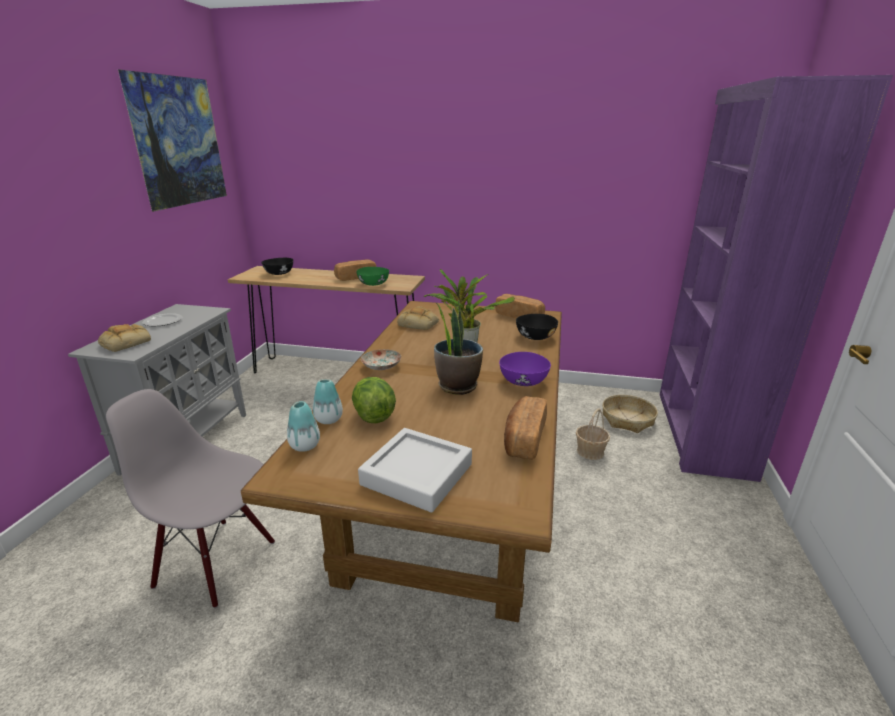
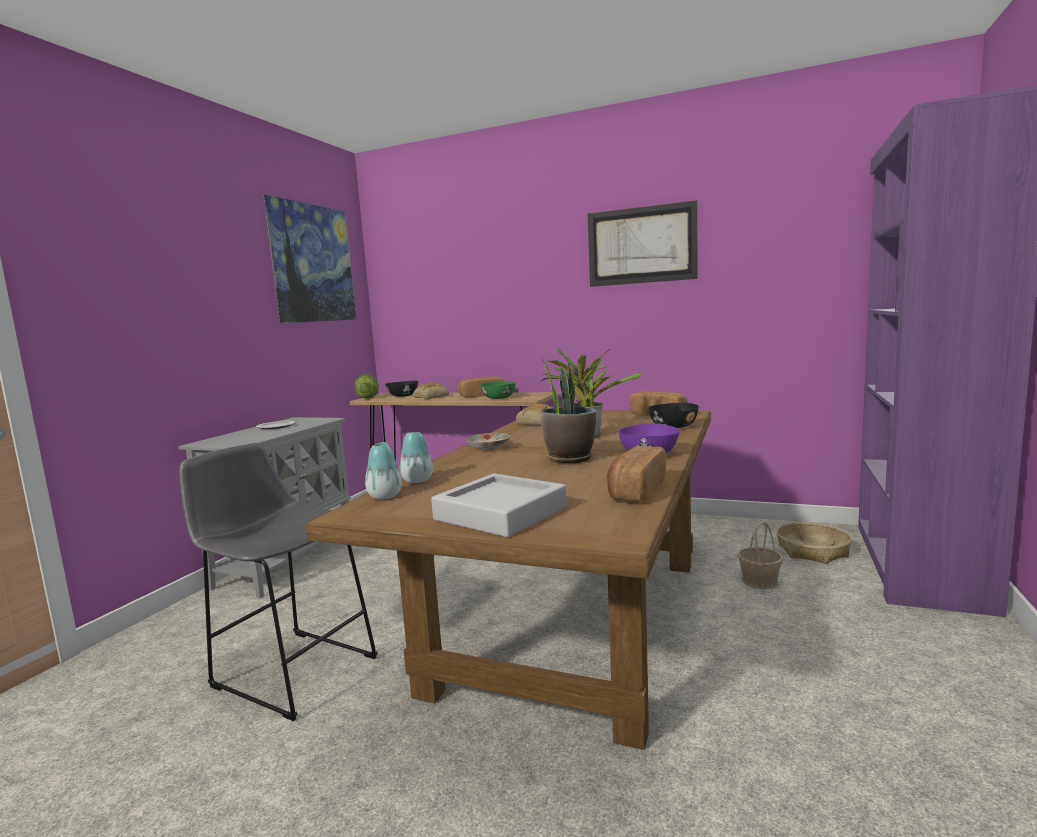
camera: 10 degrees right, 15 degrees down
(126, 343) = (235, 438): bread -> bread (431, 397)
(217, 562) = (290, 669): grey chair -> grey stool
(373, 415) = (467, 477): lettuce -> lettuce (367, 398)
(508, 146) = (641, 245): none -> picture

